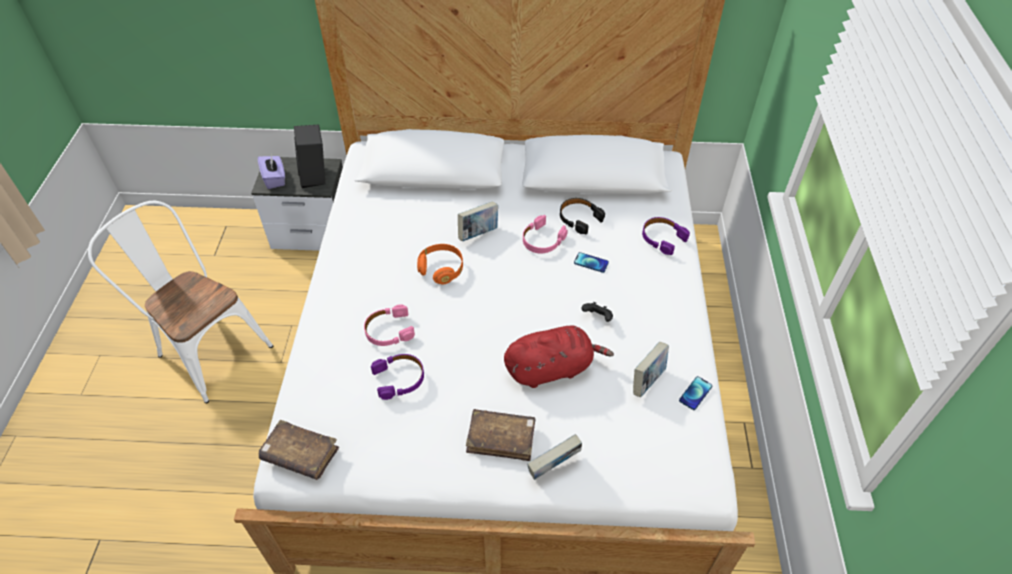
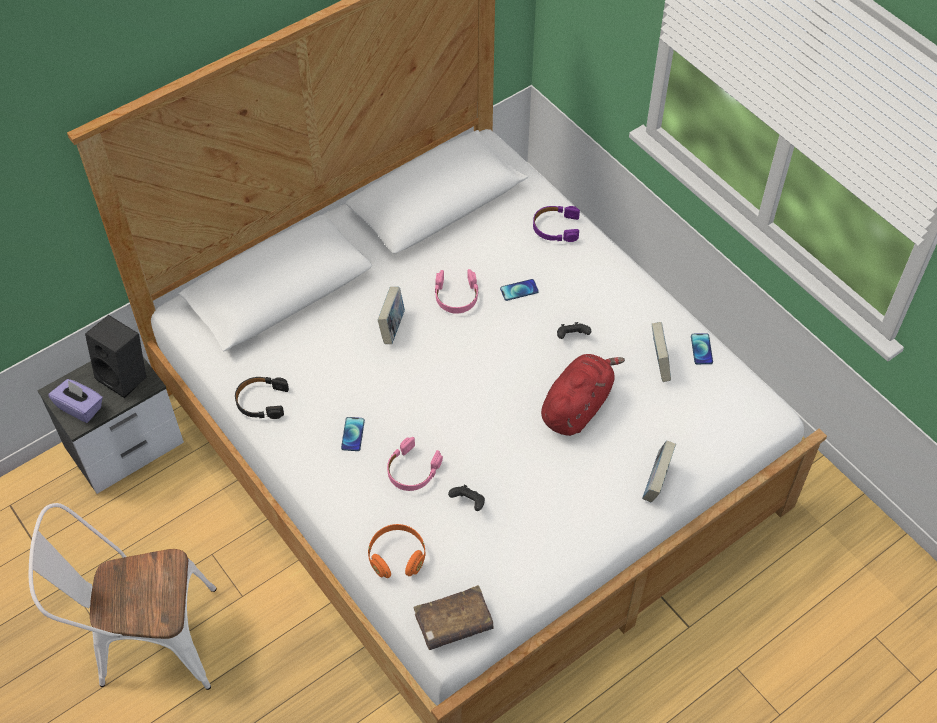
camera: 40 degrees left, 5 degrees up
(379, 283) = (353, 434): none -> phone
(399, 379) = (468, 503): purple headphones -> black game controller
(441, 269) = (397, 383): orange headphones -> orange headphones (397, 556)
(501, 439) = (596, 490): brown book -> none
(579, 218) = (467, 253): black headphones -> black headphones (261, 401)

